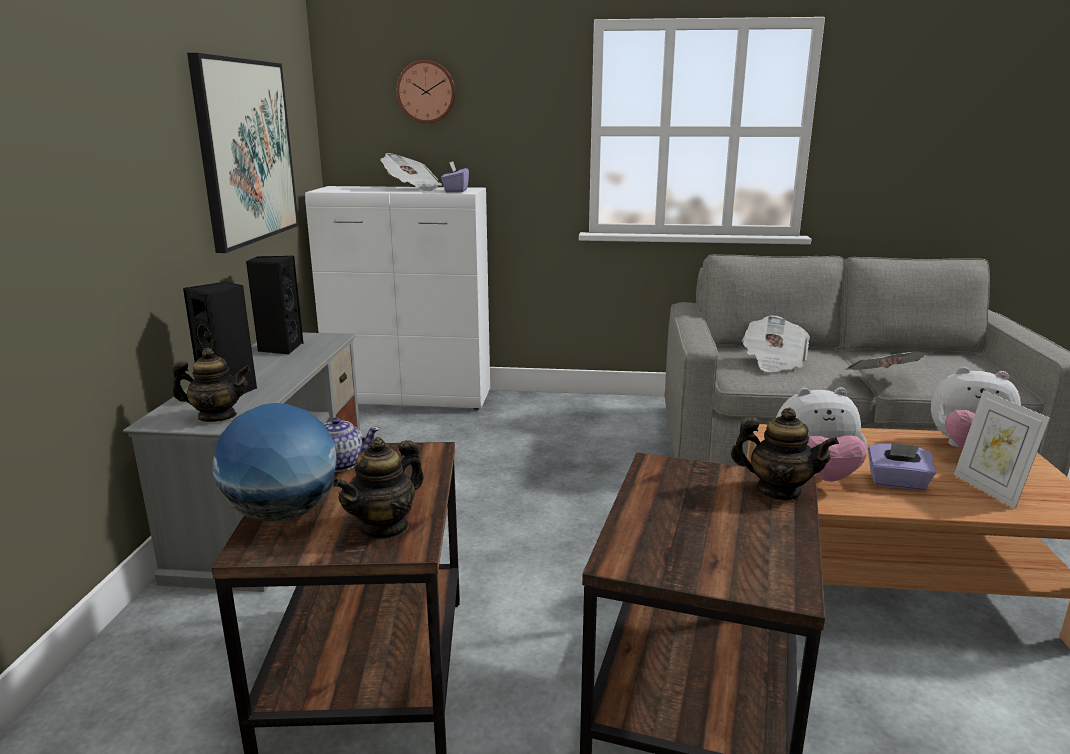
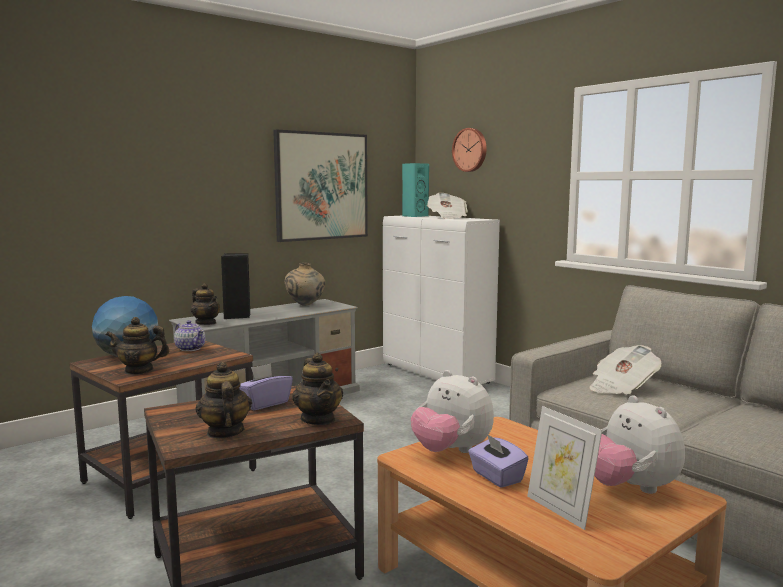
camera: 45 degrees right, 10 degrees down
(280, 348) = (305, 305): black speaker -> beige vase
(350, 189) = (414, 216): none -> turquoise speaker
(455, 191) = (465, 219): purple tissue box -> purple tissue box (264, 403)
(762, 551) = (224, 432): none -> teapot
(881, 380) = (693, 424): newspaper -> none
(989, 490) = (560, 510): picture frame -> picture frame turned 60 degrees counterclockwise

